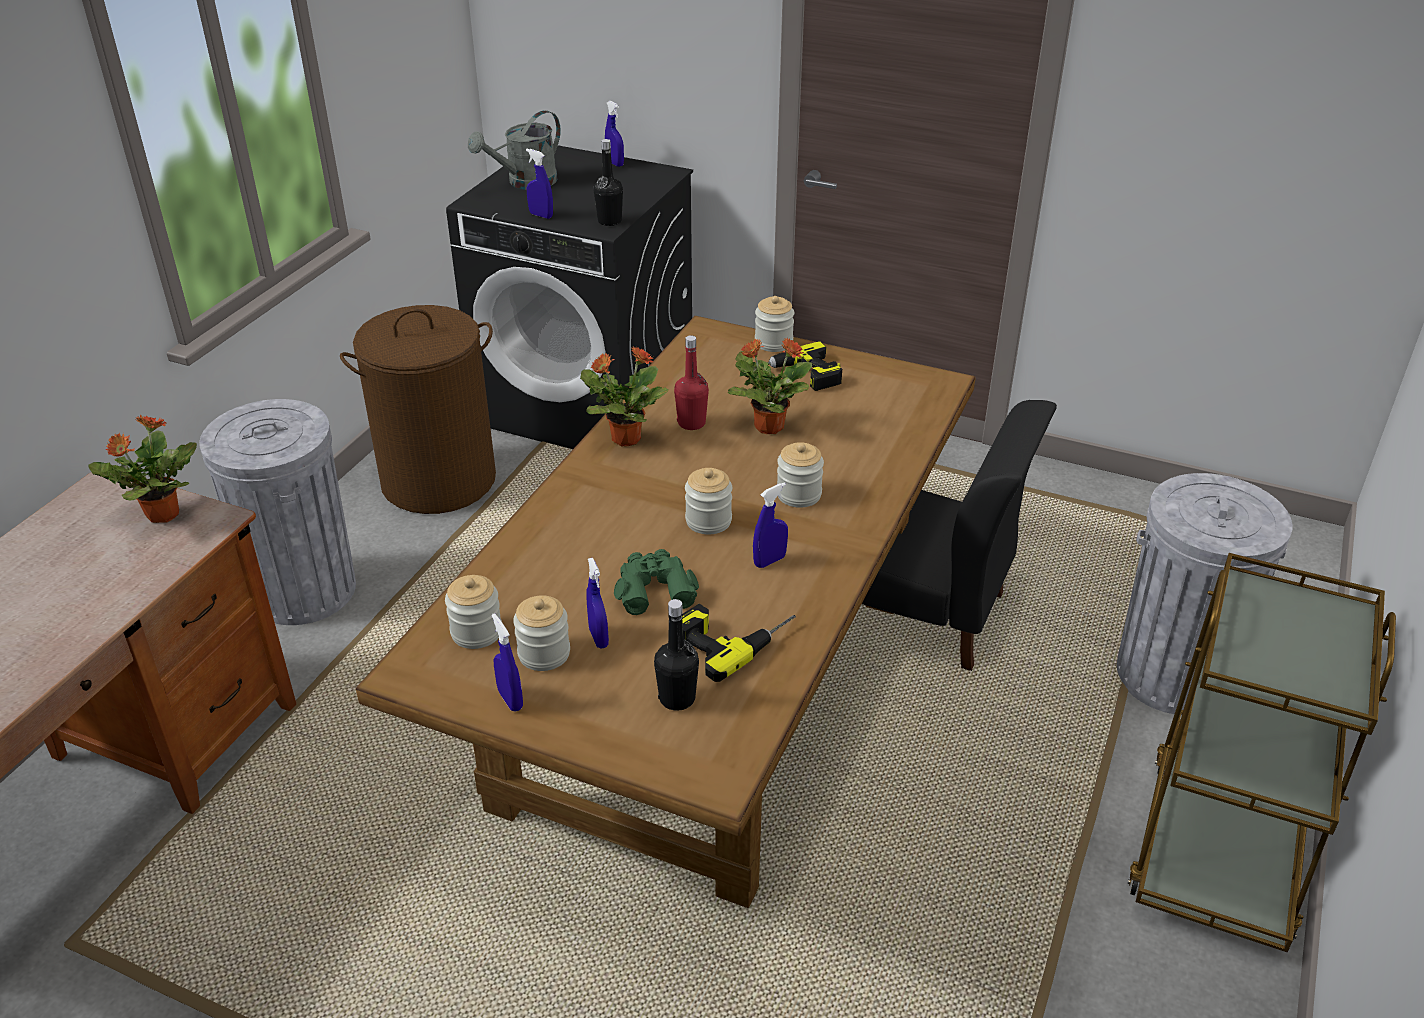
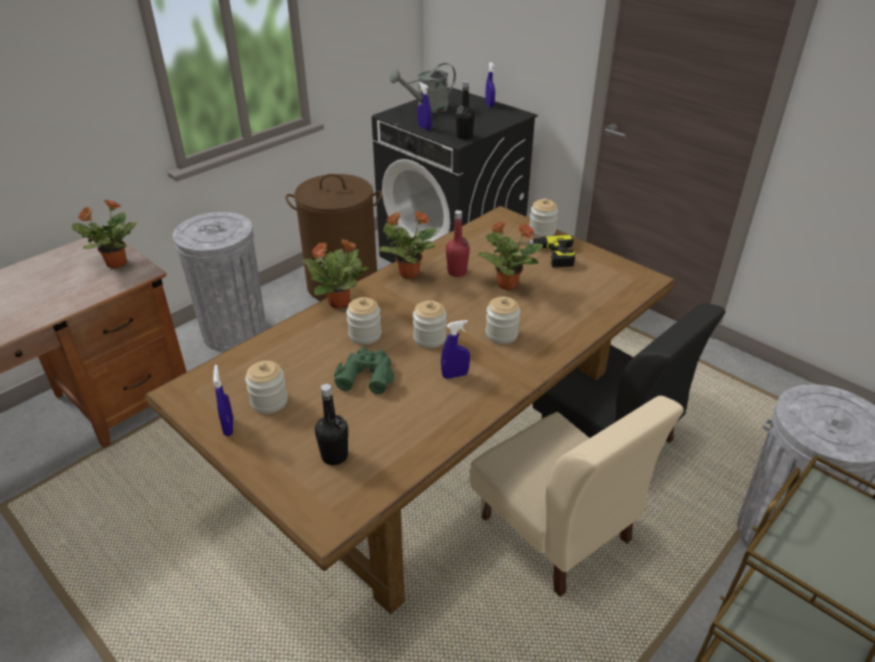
camera: 20 degrees right, 0 degrees up
(476, 632) = (238, 376): jar -> jar (365, 335)
(554, 499) = (340, 302): none -> potted plant
(598, 638) = (310, 400): blue spray bottle -> none
(731, 637) = (397, 422): power drill -> none
(907, 744) = (555, 530): none -> beige chair

